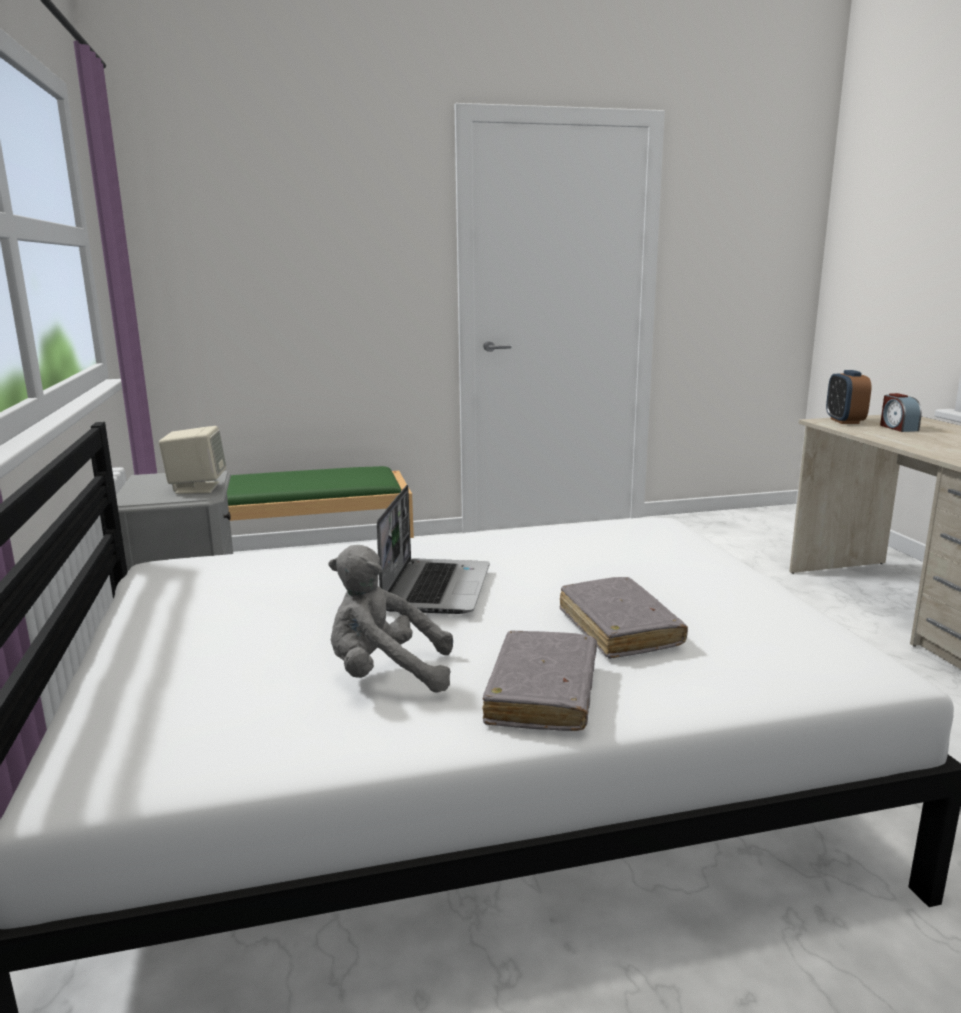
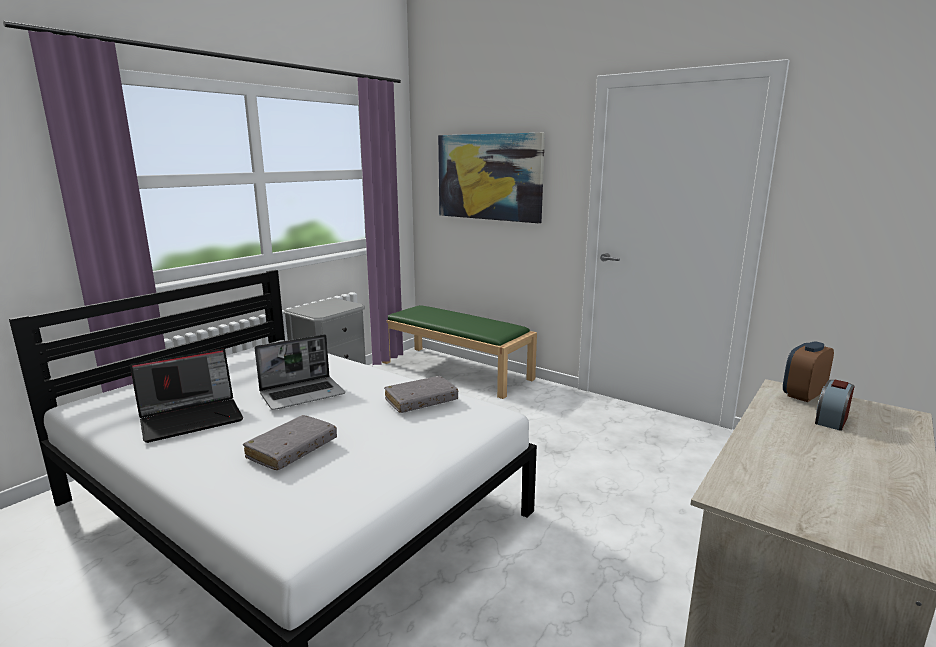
camera: 50 degrees right, 0 degrees up
(197, 488) = (327, 311): beige speaker -> none
(288, 246) = (489, 177): none -> picture
(386, 675) = (192, 417): grey plush toy -> laptop
(542, 693) = (195, 454): grey book -> grey book (421, 401)

